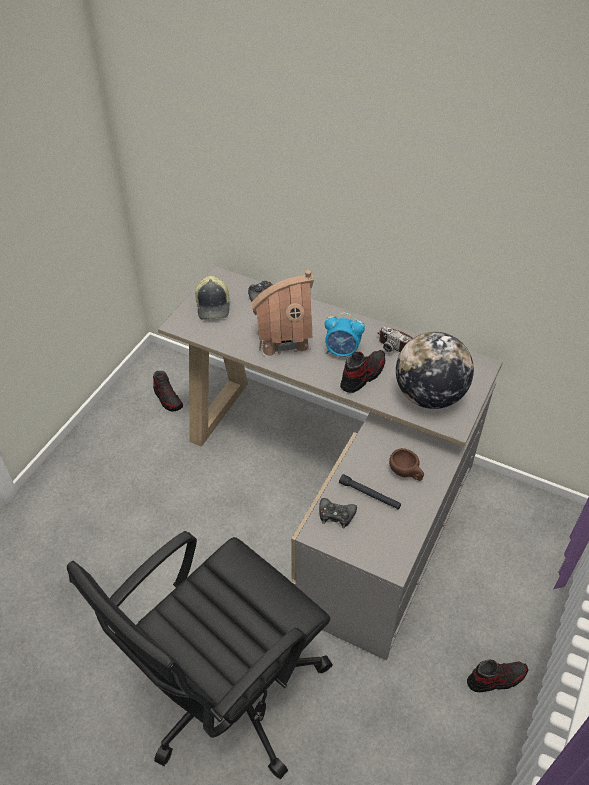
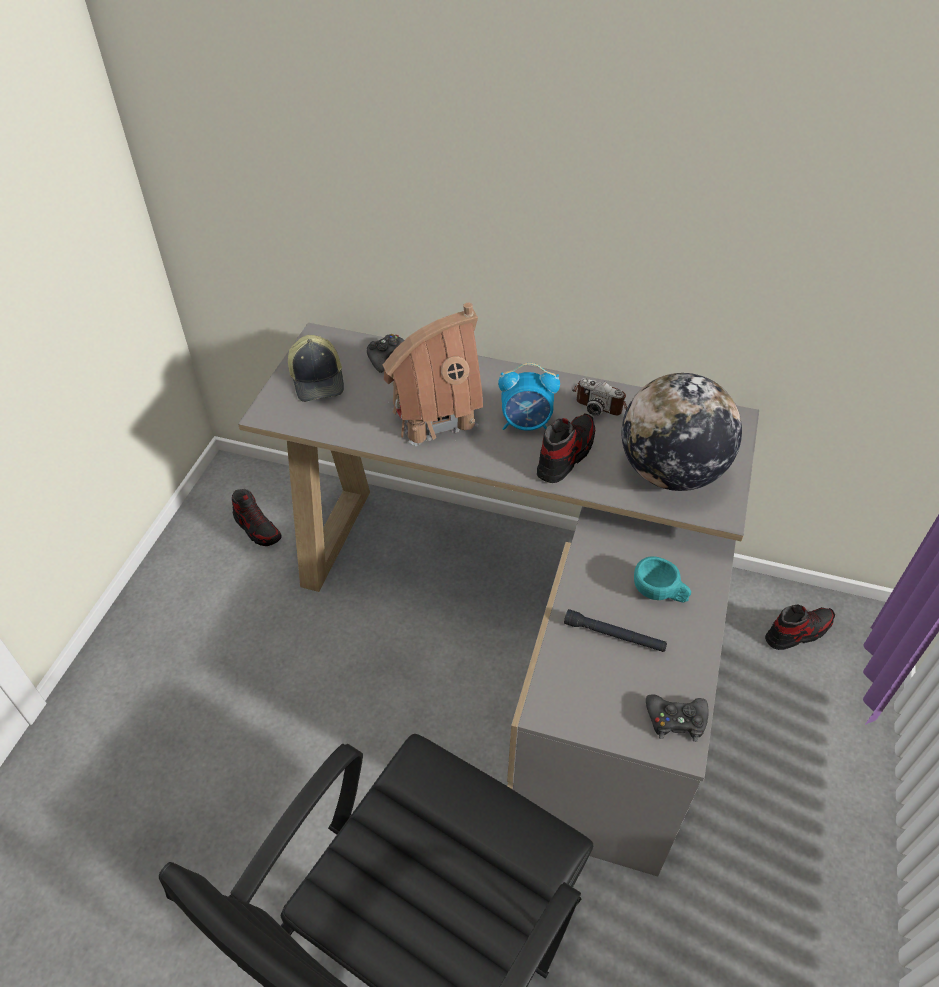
camera: 10 degrees left, 0 degrees up
(336, 515) = (572, 676): black game controller -> black game controller (676, 720)
(406, 473) = (659, 593): brown cup -> turquoise cup
(496, 678) = (819, 875): shoe -> shoe (797, 632)

